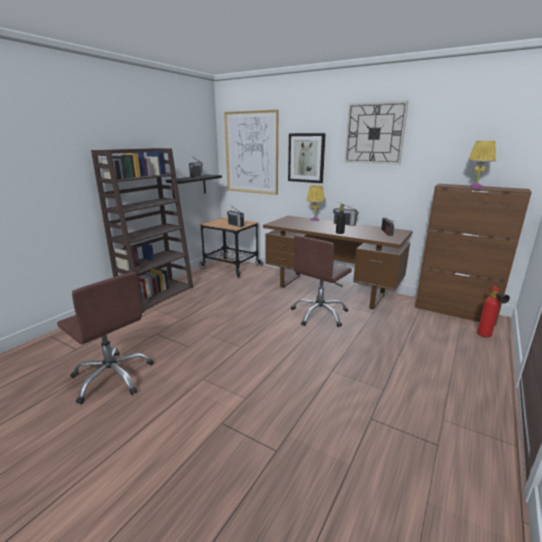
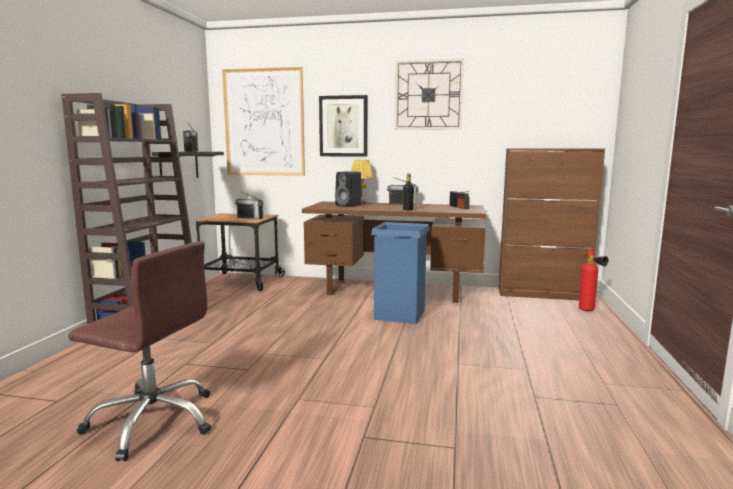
camera: 20 degrees left, 10 degrees down
(301, 223) = (349, 205): none -> black speaker
(319, 314) = (399, 314): brown office chair -> blue trash can
(476, 186) = (548, 148): yellow table lamp -> none

